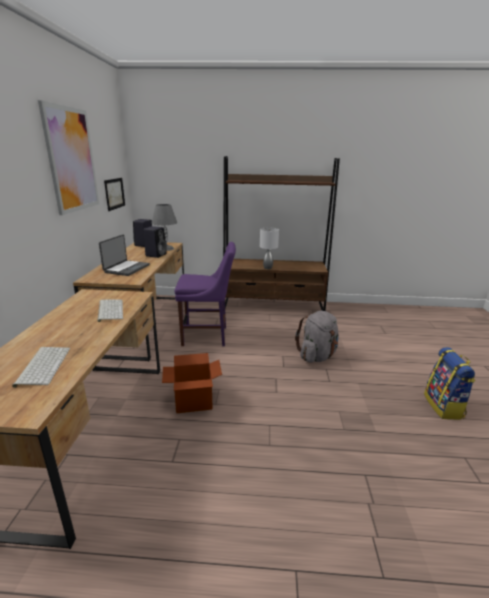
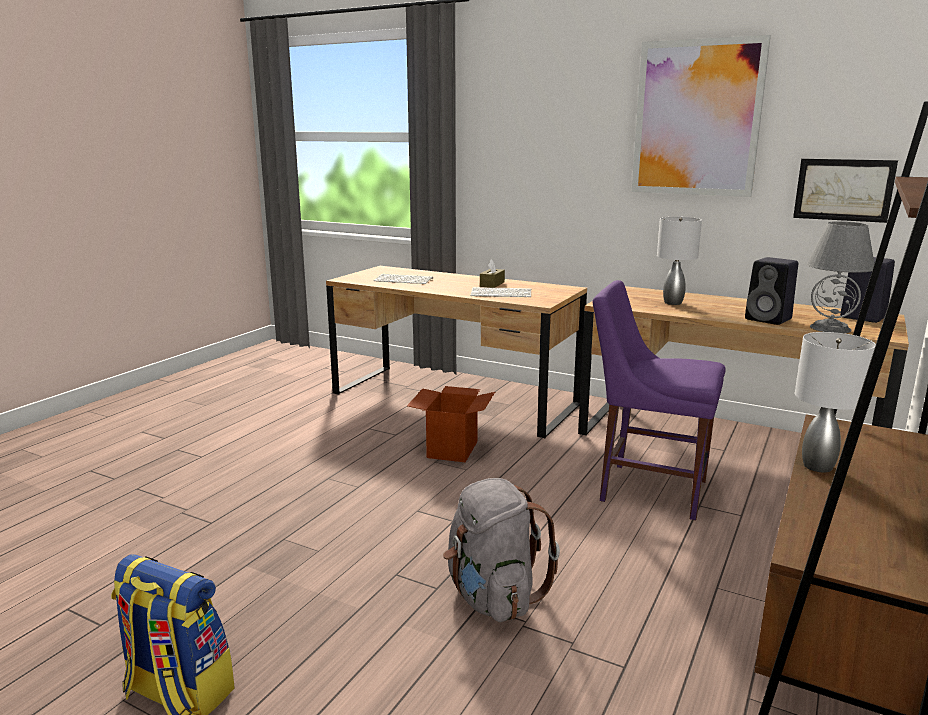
camera: 115 degrees right, 5 degrees down
(70, 319) = (492, 284): none -> brown tissue box
(126, 268) = (673, 302): laptop -> grey table lamp
(207, 336) = (647, 488): purple chair -> purple chair turned 90 degrees clockwise

